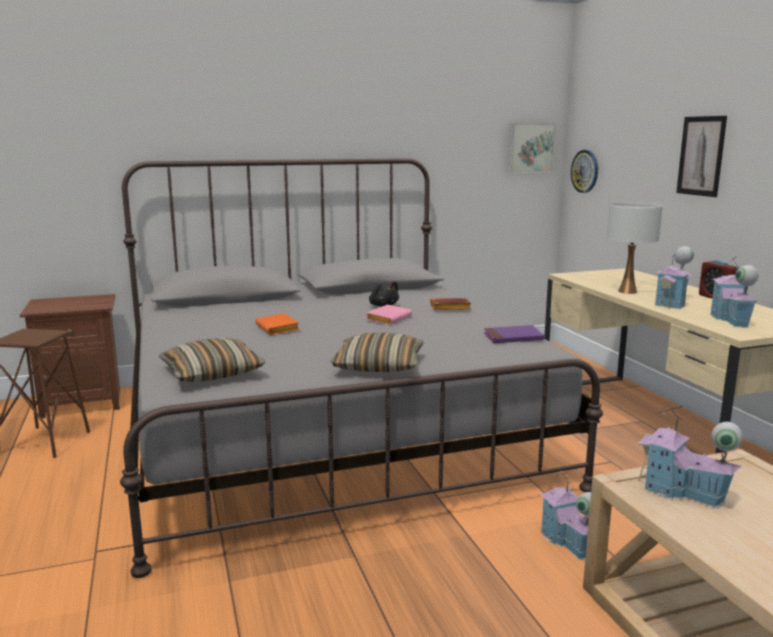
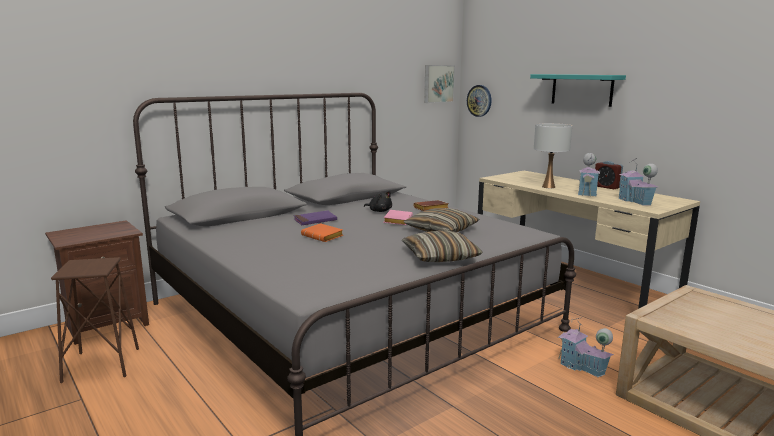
camera: 20 degrees left, 0 degrees up
(212, 373) = (321, 278): pillow -> pillow (441, 230)
(513, 337) = (502, 226): purple book -> purple book (315, 220)
(682, 492) = (686, 317): toy house -> none
(701, 156) = (581, 89): picture -> turquoise shelf

